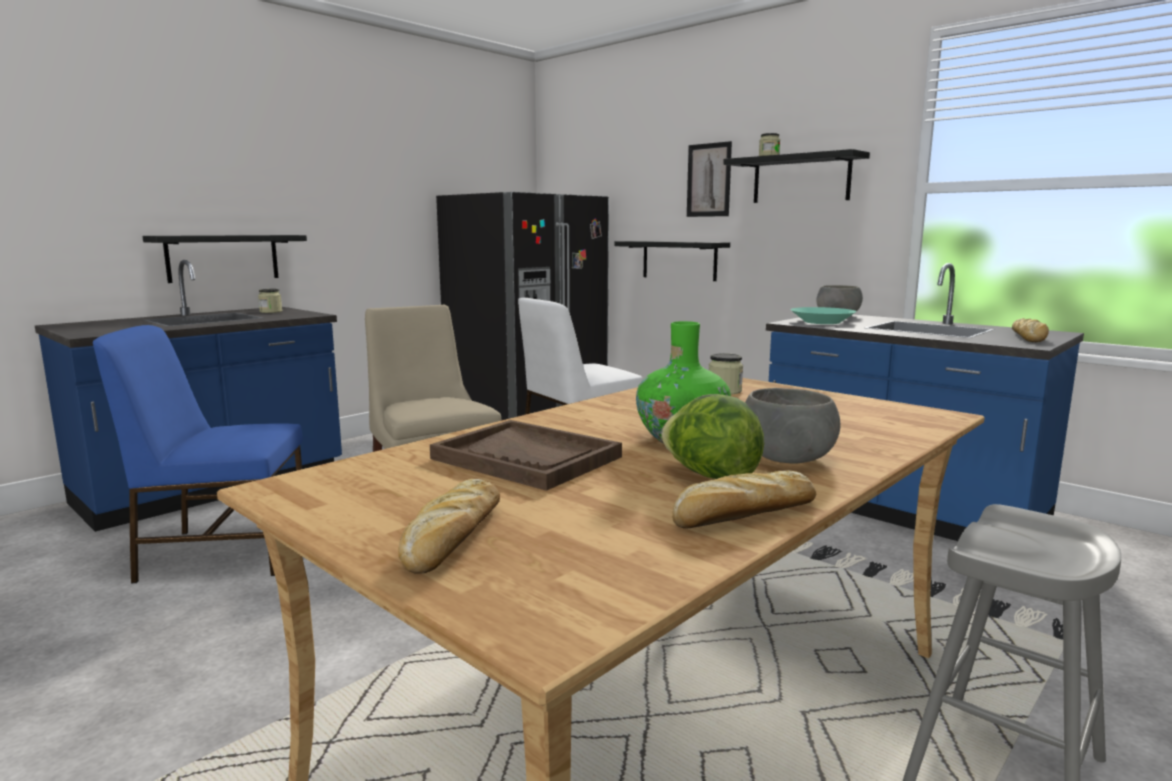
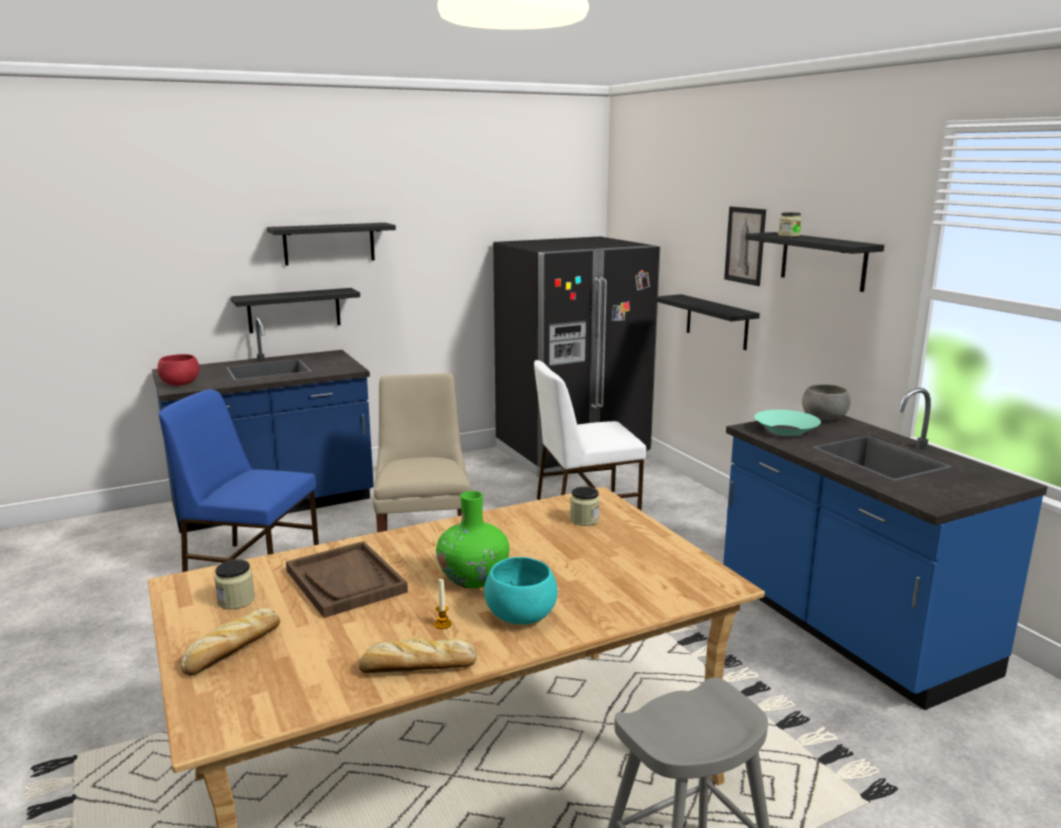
camera: 20 degrees right, 5 degrees up
(90, 331) = (179, 383): none -> red bowl
(263, 181) = (329, 243): none -> black shelf
(271, 311) = (325, 360): jar -> jar (236, 600)
(710, 476) = (442, 624): lettuce -> candle
(788, 458) = (521, 615): grey bowl -> turquoise bowl
(1028, 337) = (959, 489): bread -> none

